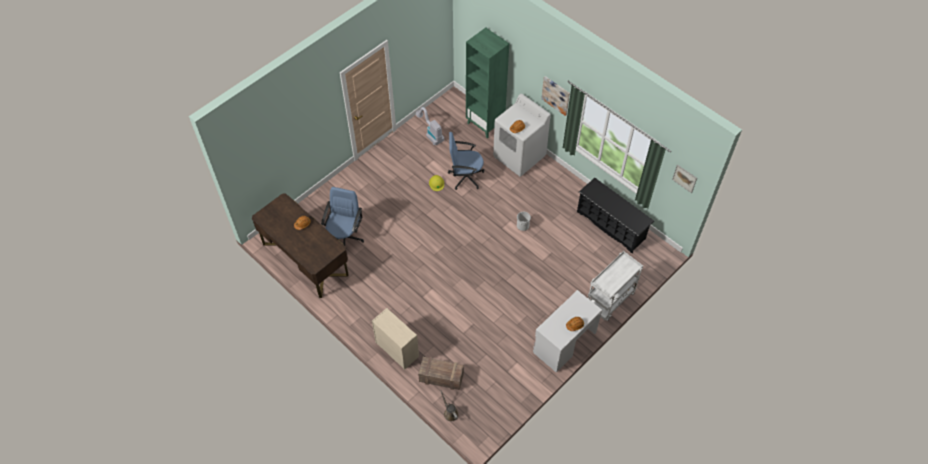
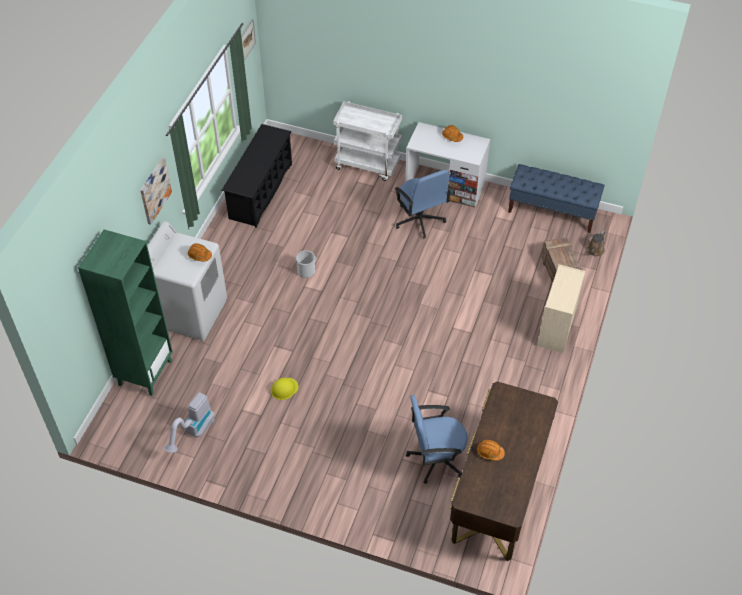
camera: 115 degrees left, 5 degrees down
(465, 177) = (256, 360): blue office chair -> blue office chair (419, 220)
(503, 405) = (552, 211): none -> blue bench

